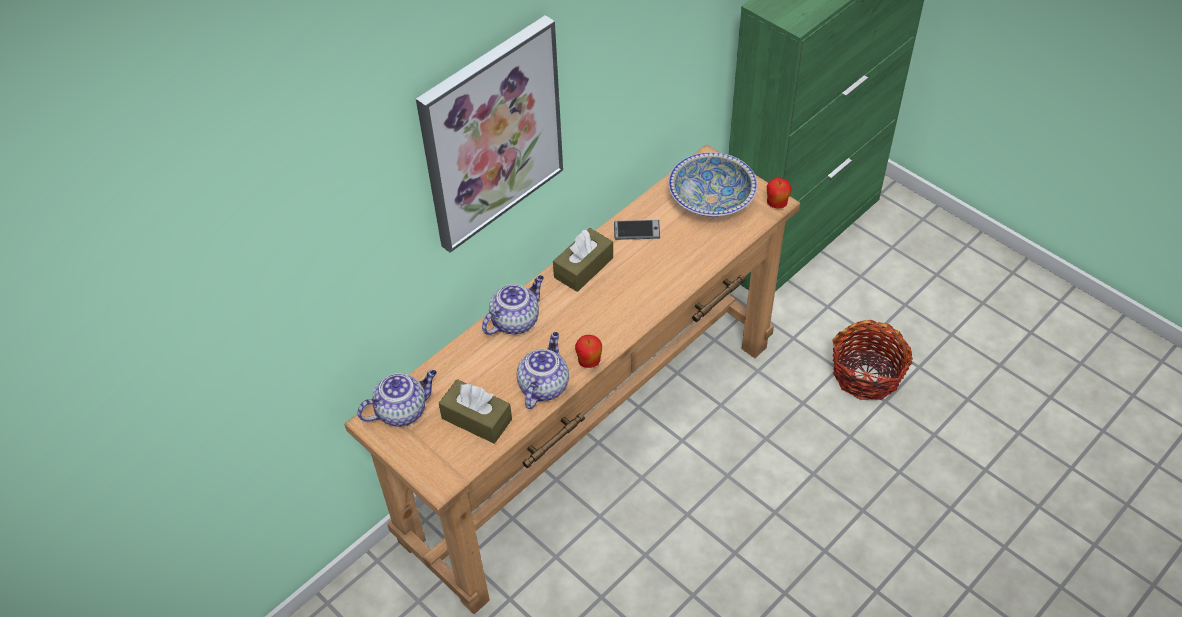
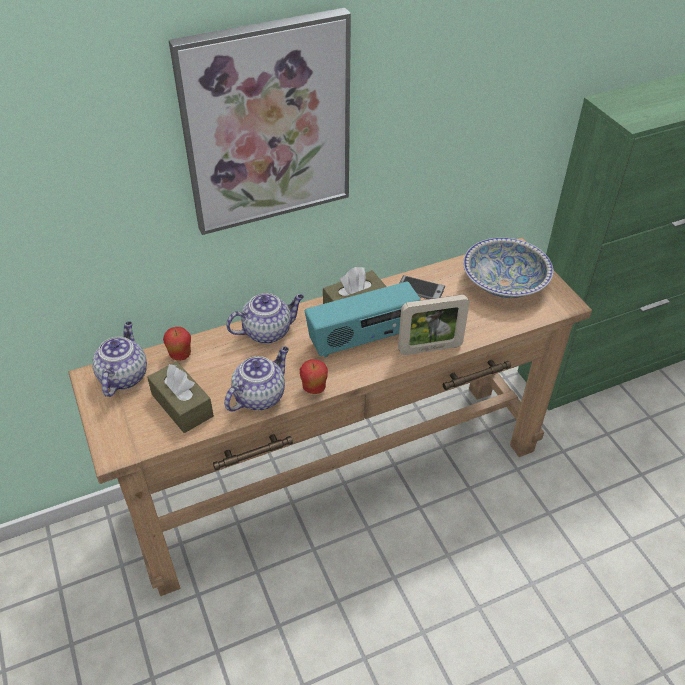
camera: 20 degrees right, 5 degrees down
(402, 410) = (123, 376): teapot -> teapot turned 75 degrees counterclockwise
(608, 299) = (362, 339): none -> radio
(674, 288) = (430, 348): none -> picture frame
(776, 204) = (567, 304): apple -> apple (180, 355)
(866, 374) = (622, 507): basket -> none

